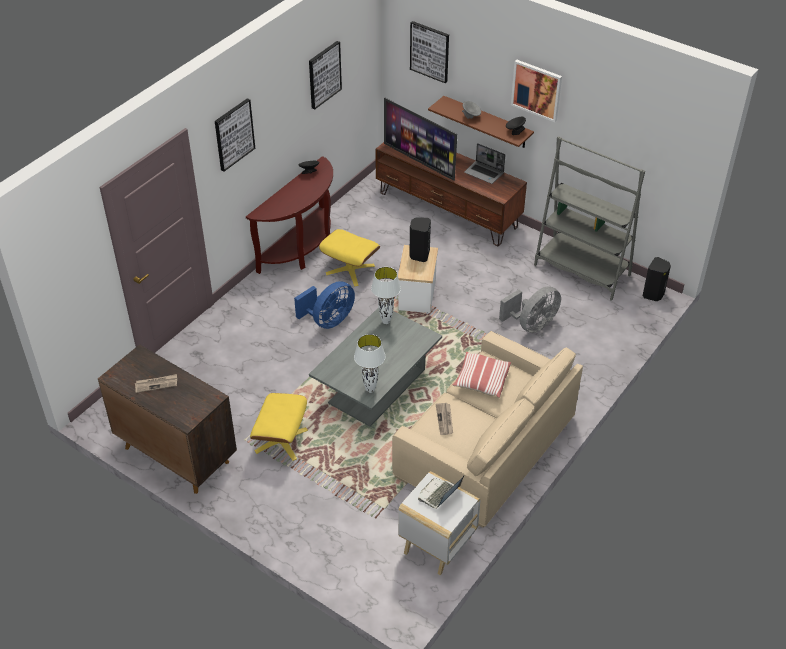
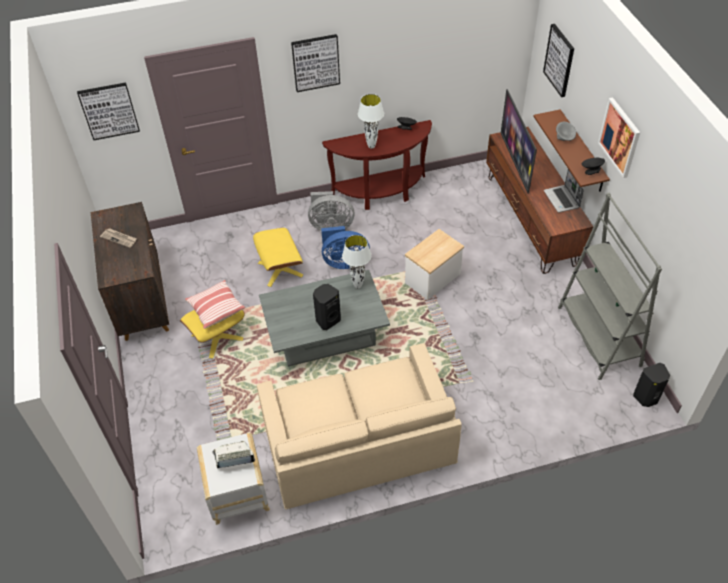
camera: 40 degrees right, 5 degrees up
(324, 74) = (445, 43): picture -> picture (109, 110)
(350, 270) = (401, 229): yellow ottoman -> yellow ottoman (280, 269)
(370, 389) = (288, 335): white table lamp -> white table lamp (371, 146)
(419, 255) = (442, 244): black speaker -> black speaker (327, 320)
(445, 420) = (312, 397): newspaper -> none
(481, 380) = (376, 382): pillow -> pillow (216, 309)
(532, 325) = (502, 360): grey fan -> grey fan (330, 226)

